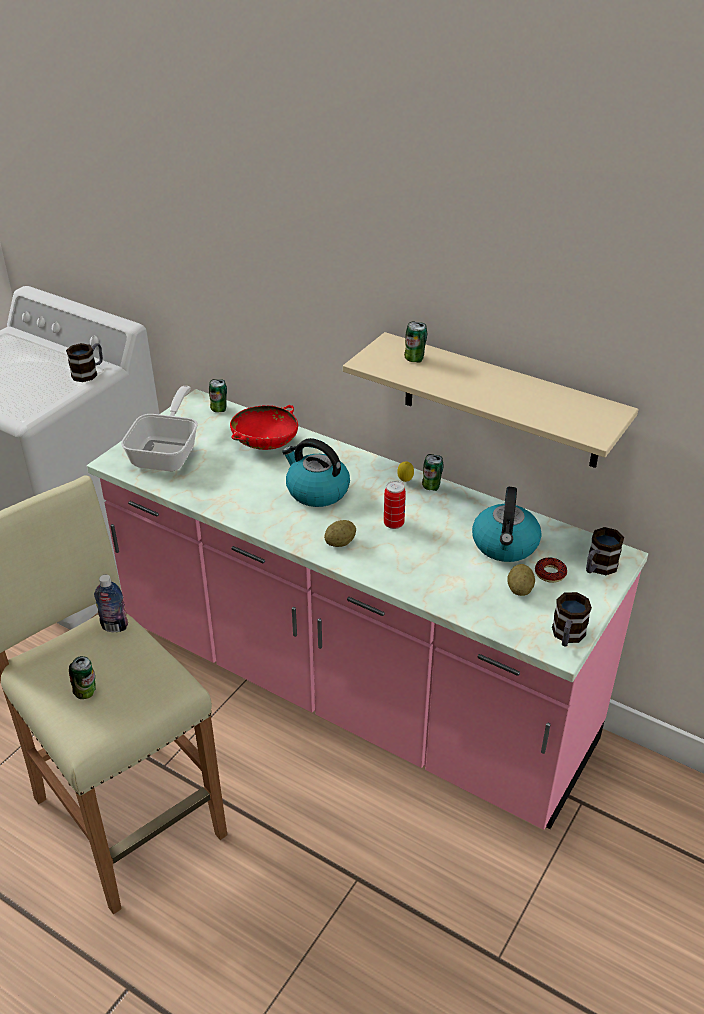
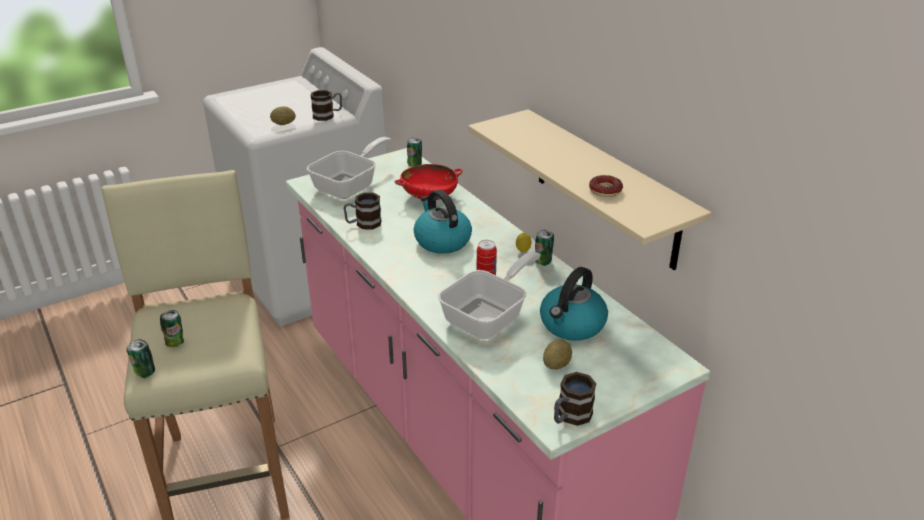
camera: 25 degrees right, 5 degrees down
(115, 627) = (232, 303): bottle -> none
(340, 543) = (429, 284): potato -> potato (283, 124)
(414, 359) = (533, 132): can -> can (144, 373)
(425, 560) = (490, 317): none -> frying pan
(550, 573) = (596, 360): donut -> donut (605, 190)
(598, 568) = (648, 369): mug -> mug (363, 224)

